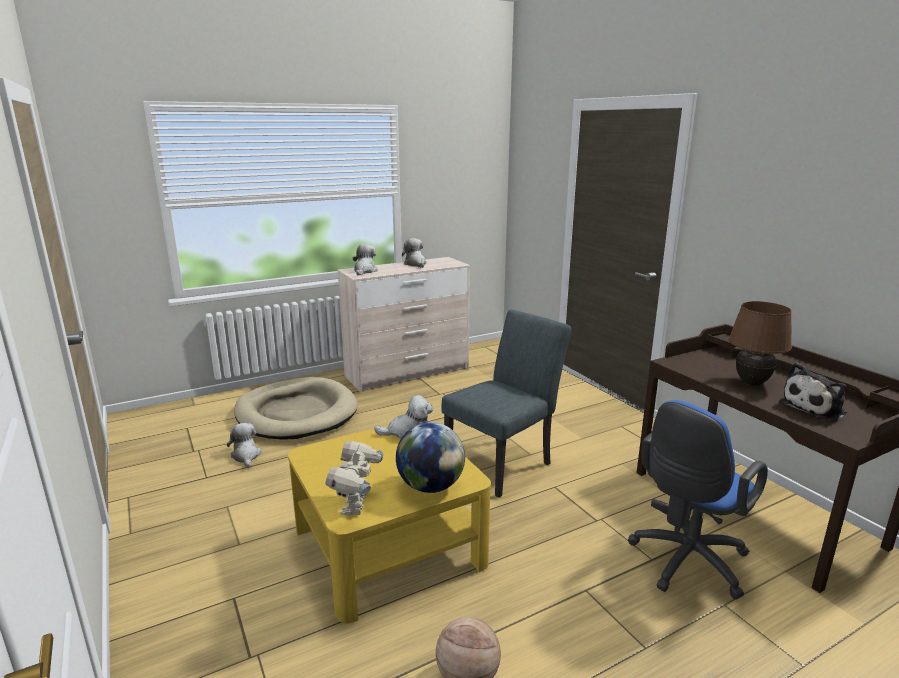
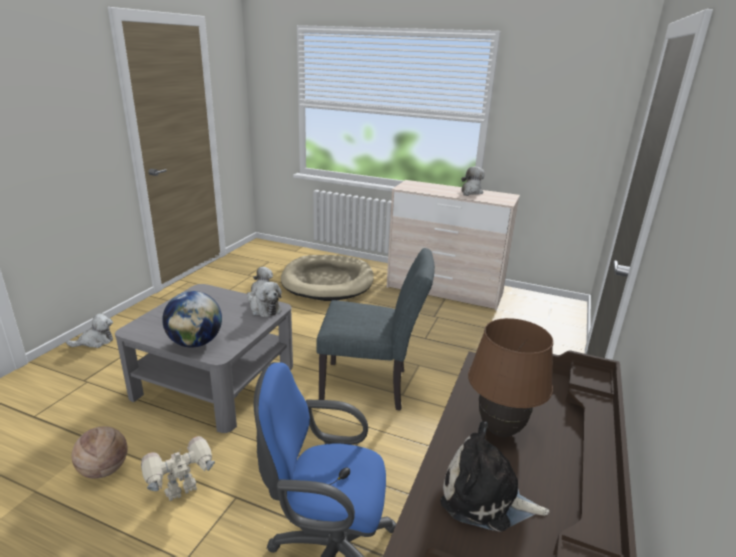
camera: 50 degrees right, 5 degrees up
(356, 506) = (150, 327): toy robot -> toy robot (182, 492)
(364, 271) = (417, 186): plush toy -> plush toy (95, 341)
(387, 545) = (215, 380): yellow coffee table -> grey coffee table

